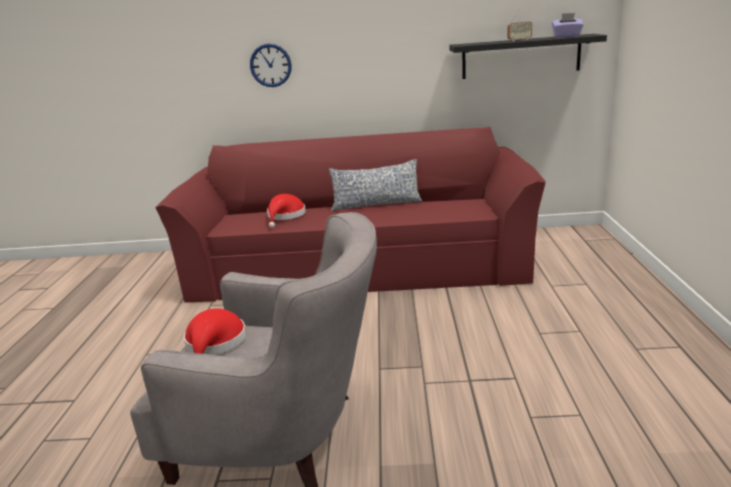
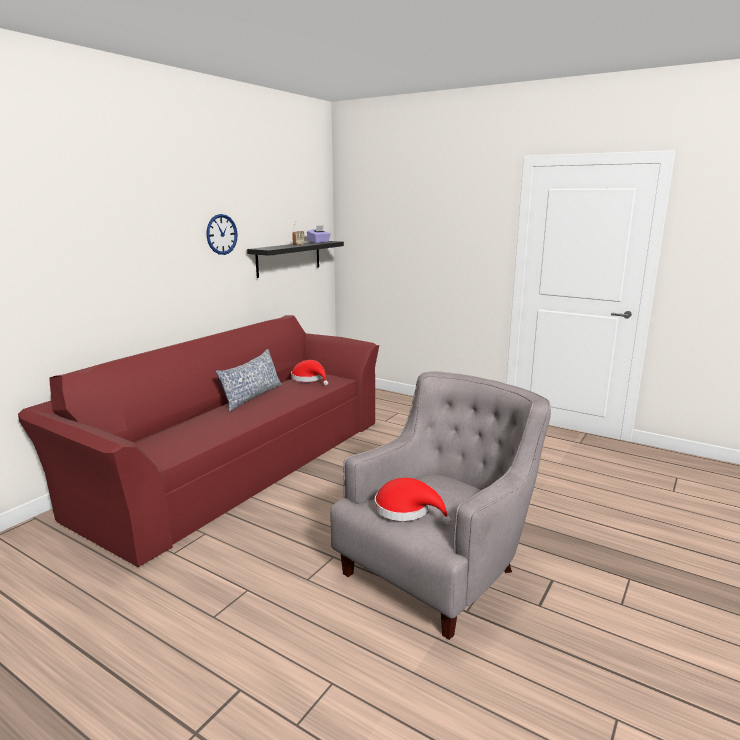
camera: 60 degrees left, 5 degrees down
(270, 65) = (99, 273): wall clock -> wall clock (221, 234)
(285, 216) = (199, 428): red hat -> red hat (309, 379)

